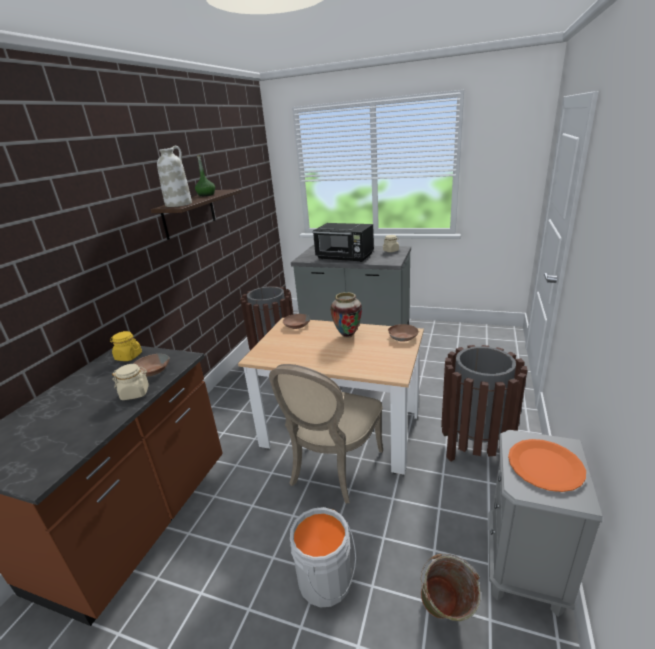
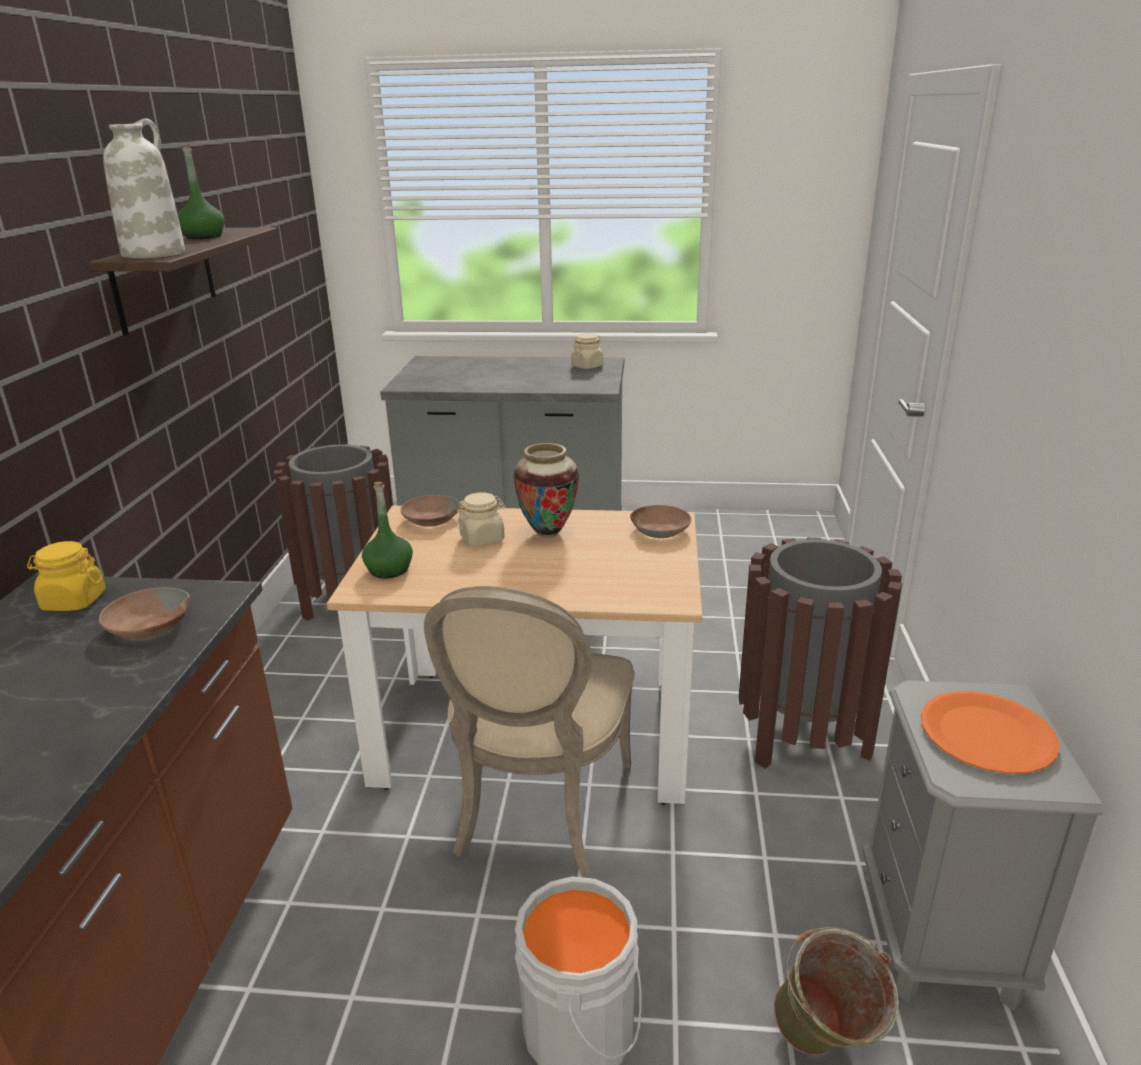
camera: 15 degrees left, 0 degrees up
(135, 393) = (129, 676): beige jar -> beige jar (482, 539)
(269, 349) = (389, 569): none -> green bottle
(345, 257) = (497, 380): black microwave -> none

